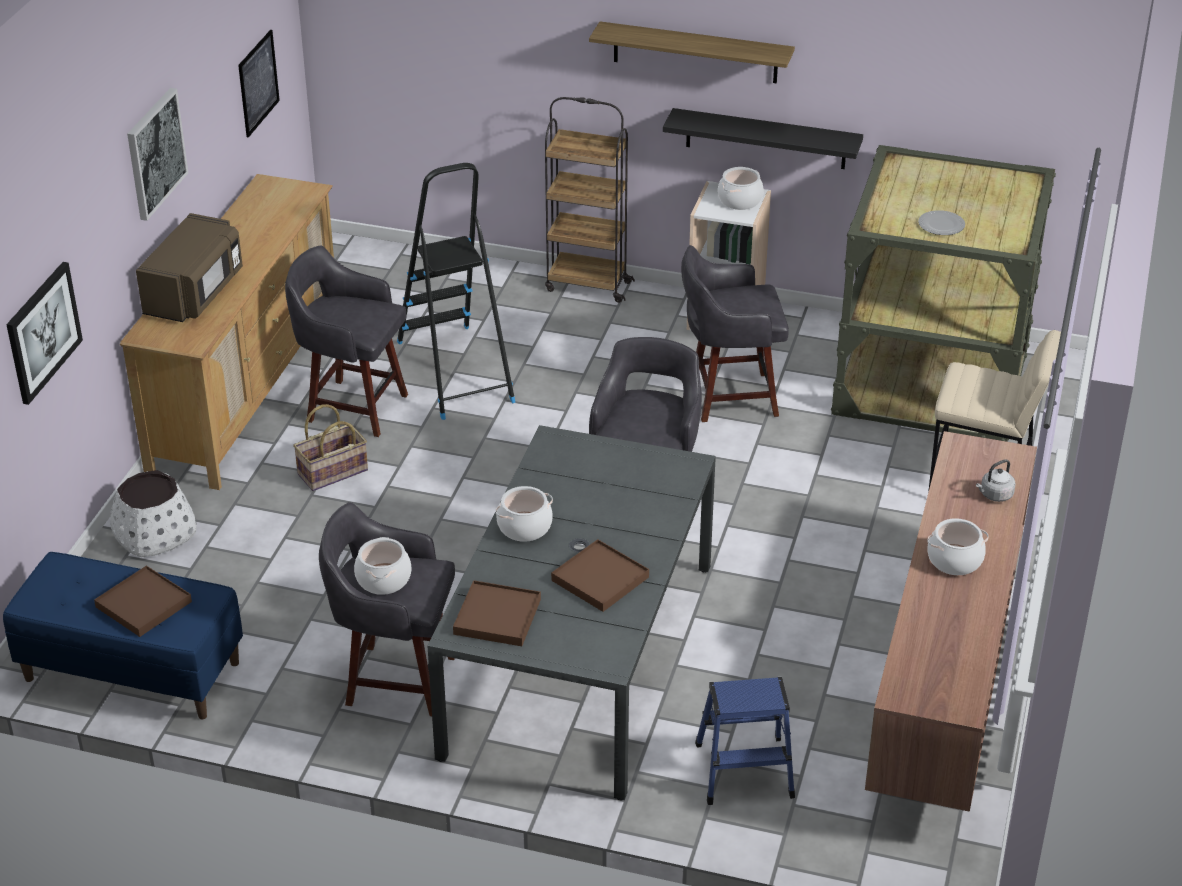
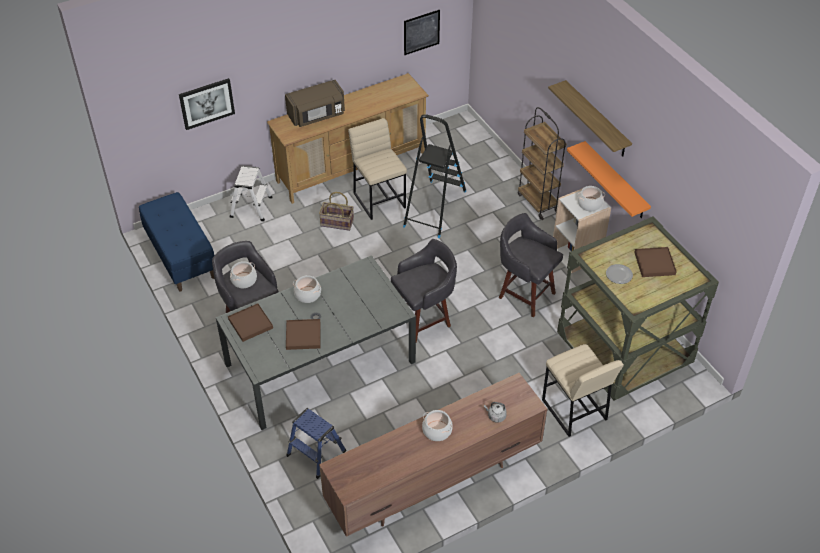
camera: 45 degrees right, 10 degrees up
(143, 604) = (178, 233): brown tray -> brown tray (654, 263)
(155, 153) = (317, 47): picture -> none
(155, 533) = (251, 207): white planter -> white step ladder
(353, 407) = (378, 199): grey stool -> beige chair
(766, 139) = (615, 181): black shelf -> orange shelf

